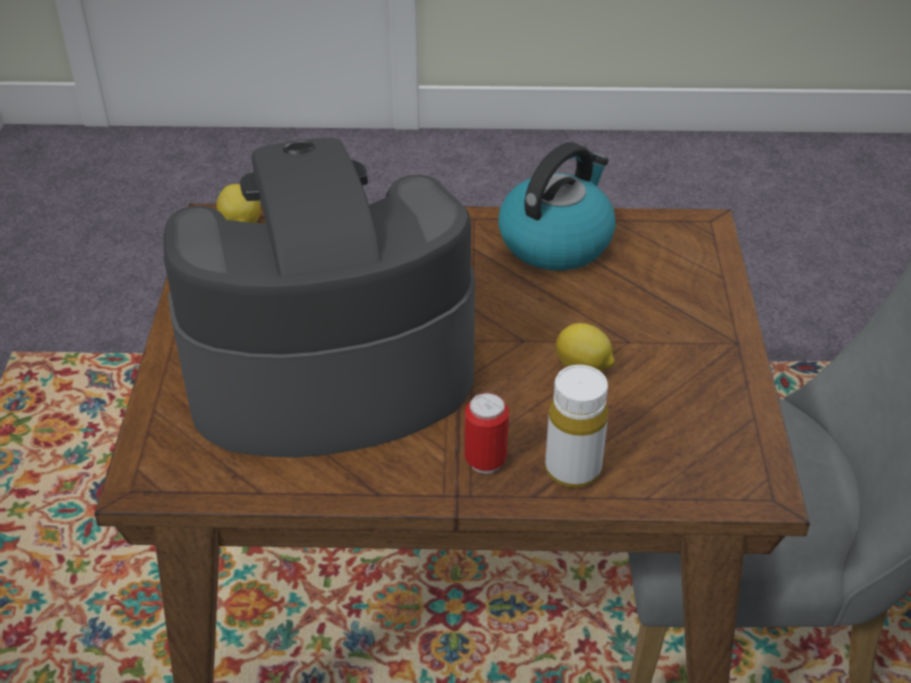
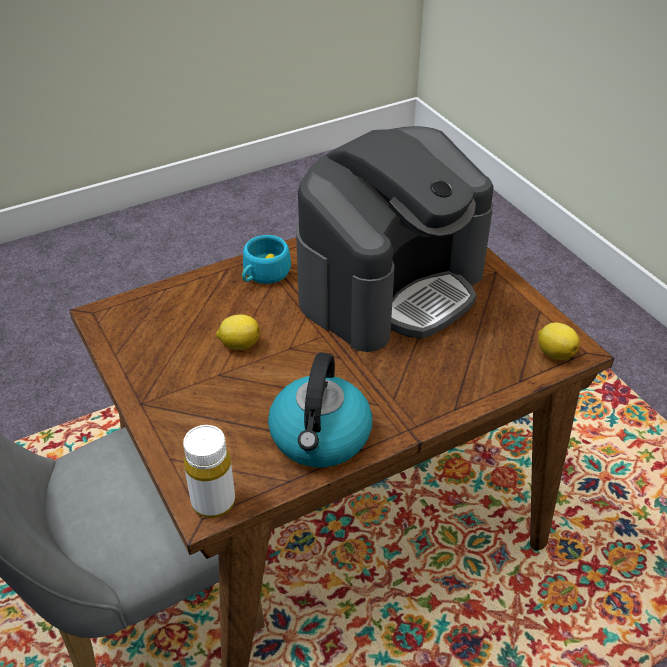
camera: 150 degrees right, 0 degrees up
(485, 461) = (263, 275): can -> turquoise cup
(573, 469) = (213, 287): white bottle -> white bottle (213, 502)

